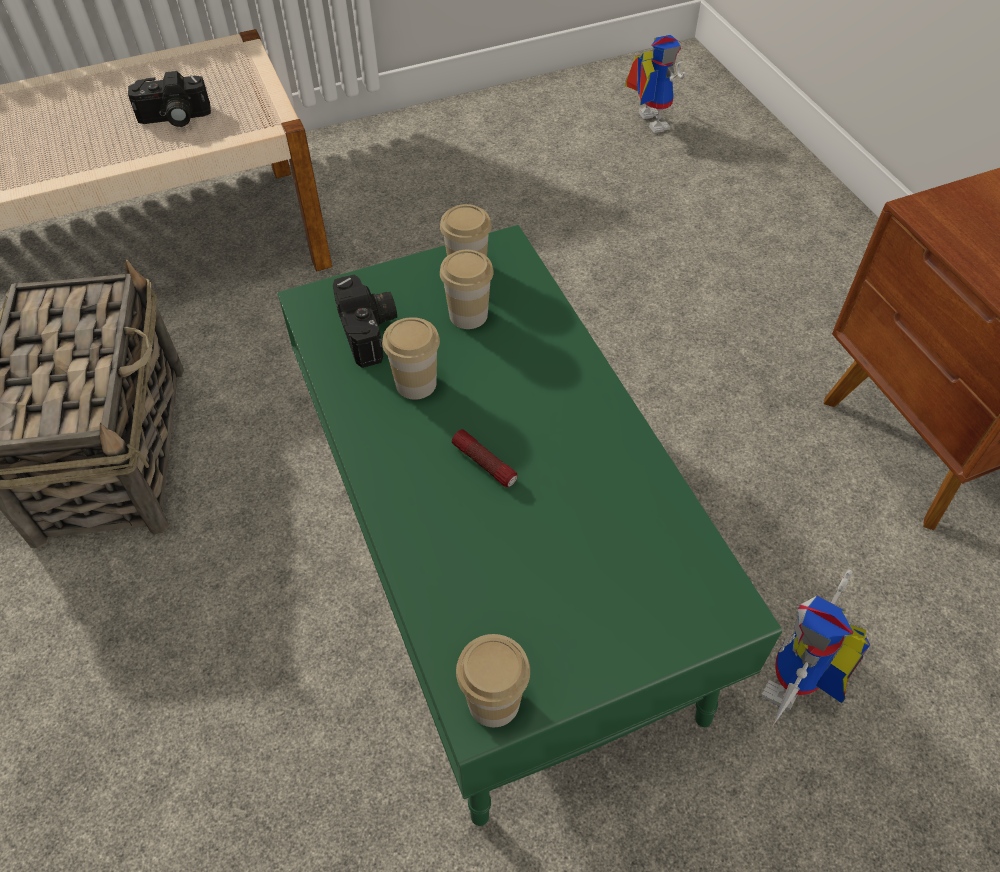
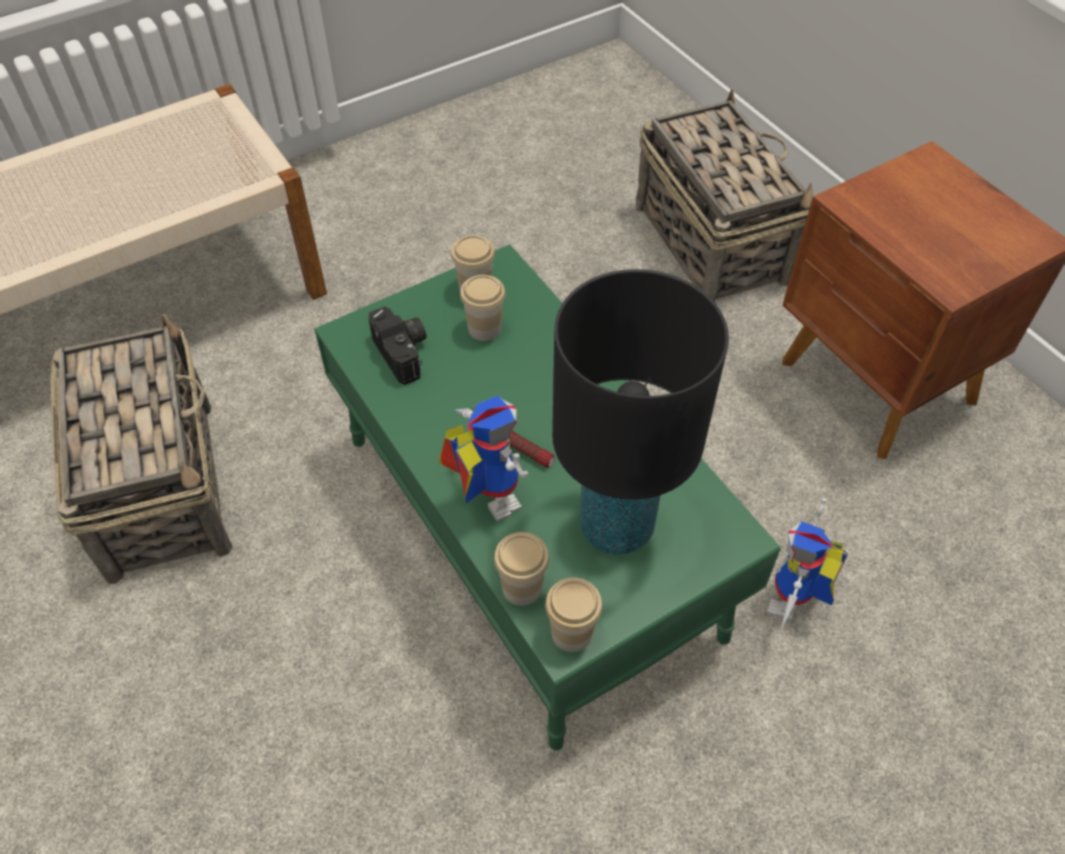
camera: 10 degrees left, 0 degrees up
(174, 118) = (177, 179): camera -> none
(416, 383) = (453, 392): cup -> cup (522, 587)
(577, 573) = (616, 526): none -> black table lamp
(646, 121) = (588, 123): toy robot -> toy robot (483, 495)
(760, 258) = (710, 241): none -> basket

